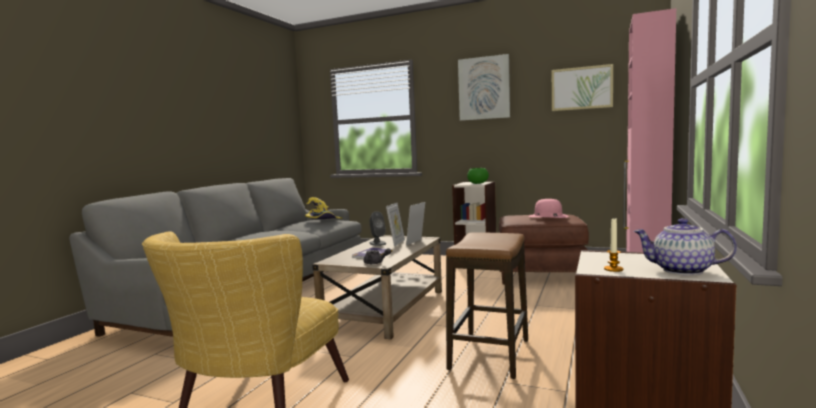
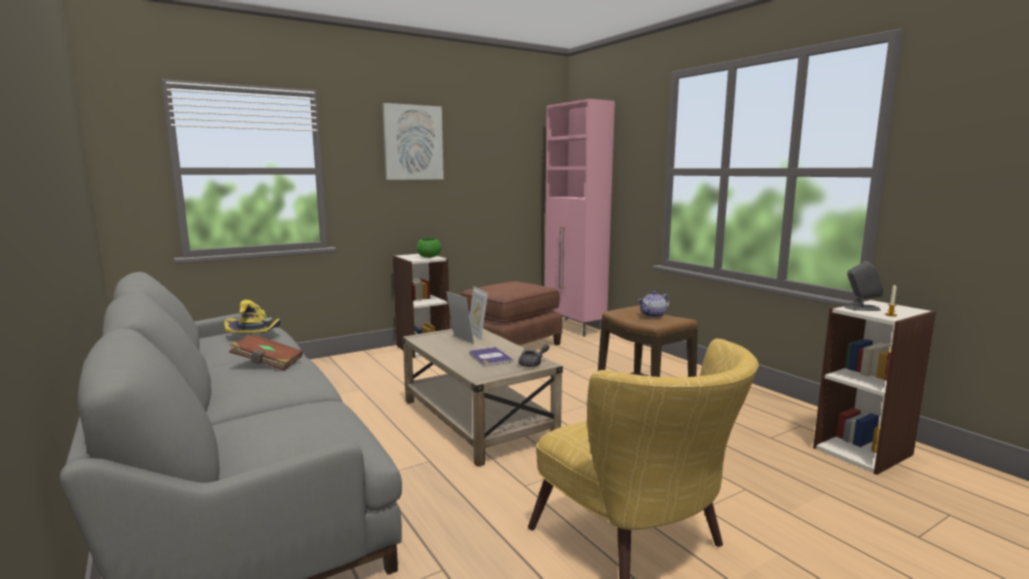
camera: 55 degrees left, 5 degrees up
(278, 232) = (267, 364): none -> brown book
(377, 243) = (443, 345): grey speaker -> grey speaker (861, 308)
(548, 216) = (519, 285): pink hat -> none
(581, 88) = (506, 154): picture -> none
(681, 271) = (904, 309): teapot -> teapot (653, 315)

